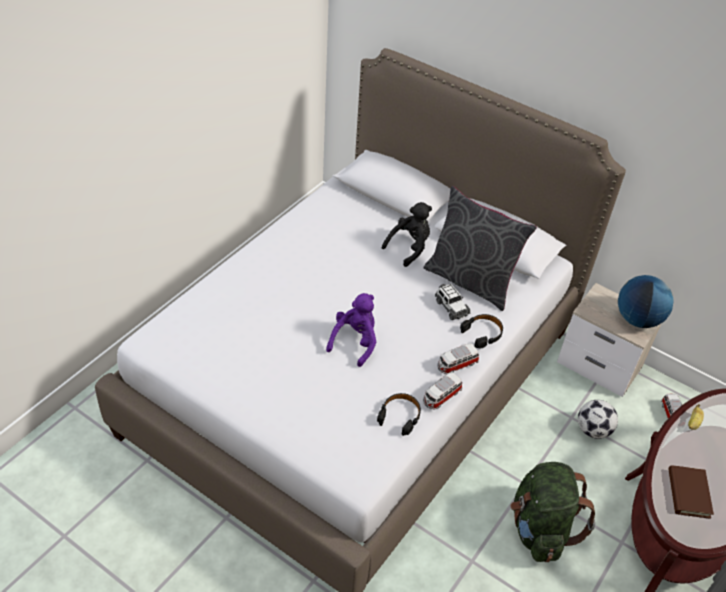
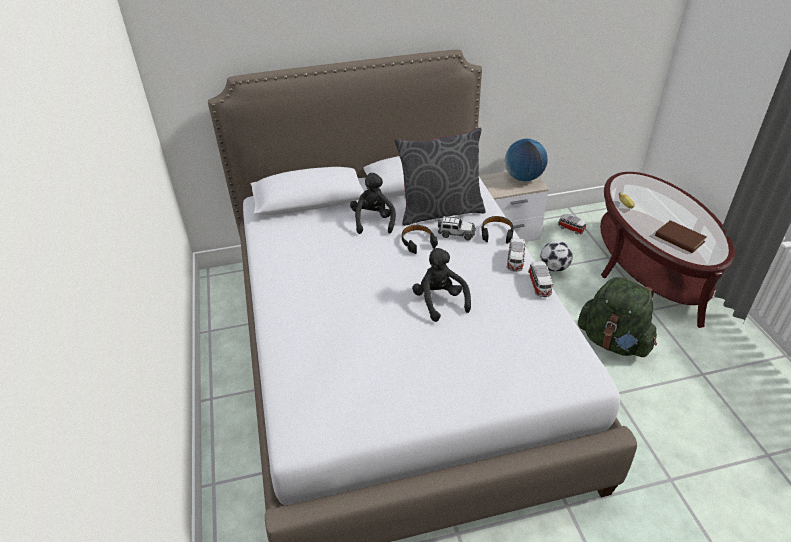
camera: 45 degrees left, 5 degrees down
(355, 342) = (439, 301): purple plush toy -> black plush toy
(400, 416) = (540, 317): black headphones -> black headphones (418, 242)

